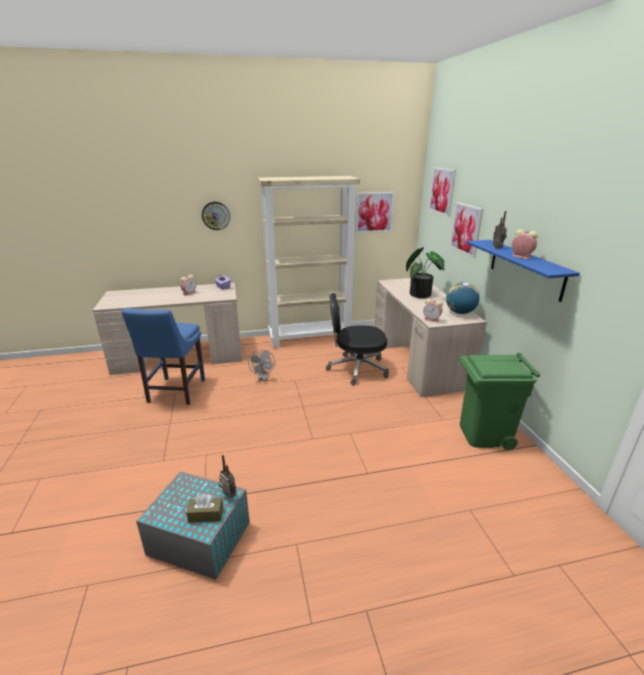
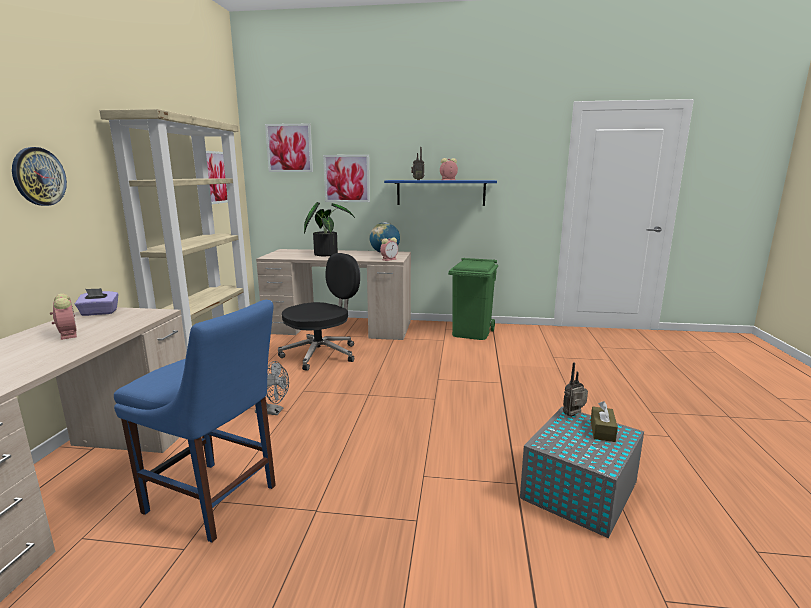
camera: 70 degrees left, 10 degrees down
(356, 369) = (322, 354): black office chair -> black office chair turned 150 degrees counterclockwise

